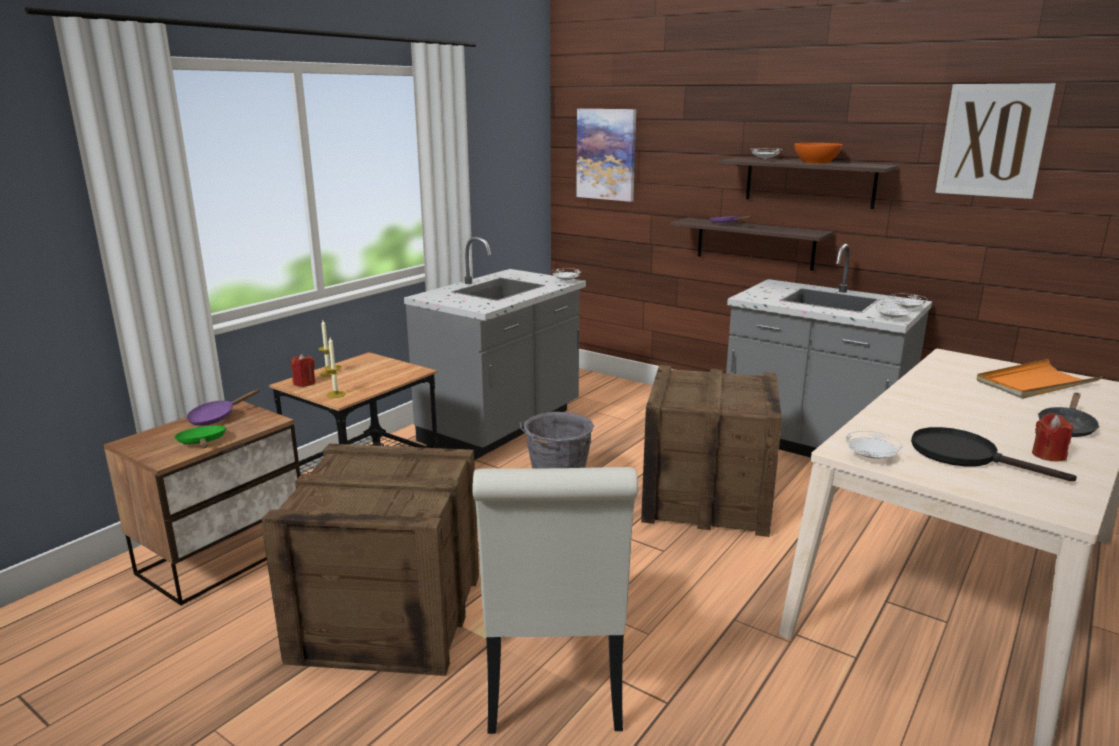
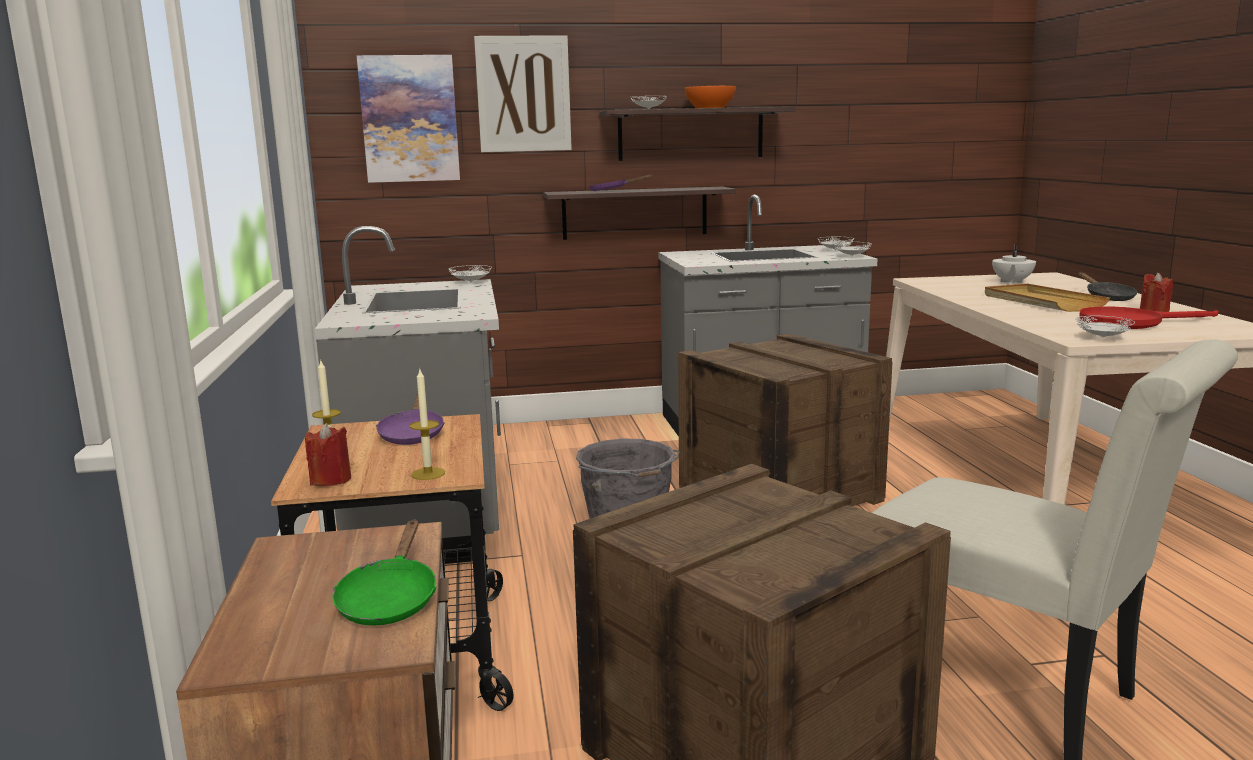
camera: 45 degrees left, 5 degrees down
(202, 443) = (389, 600): green frying pan -> green frying pan turned 105 degrees counterclockwise
(216, 417) = (299, 568): purple frying pan -> purple frying pan (412, 434)
(965, 455) = (1130, 322): black frying pan -> red frying pan
(972, 410) = (1041, 302): none -> beige tray
(992, 141) = (860, 78): picture -> picture (523, 94)
(1035, 383) = (1011, 282): orange tray -> white teapot

